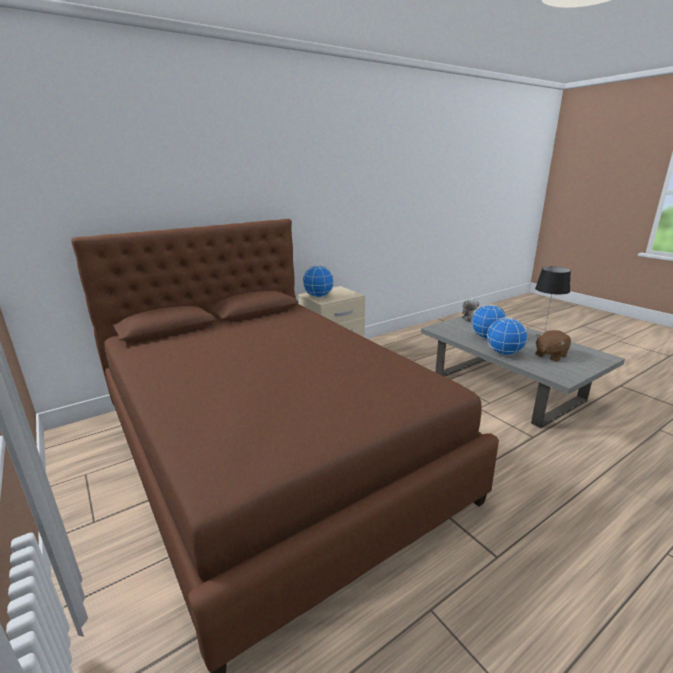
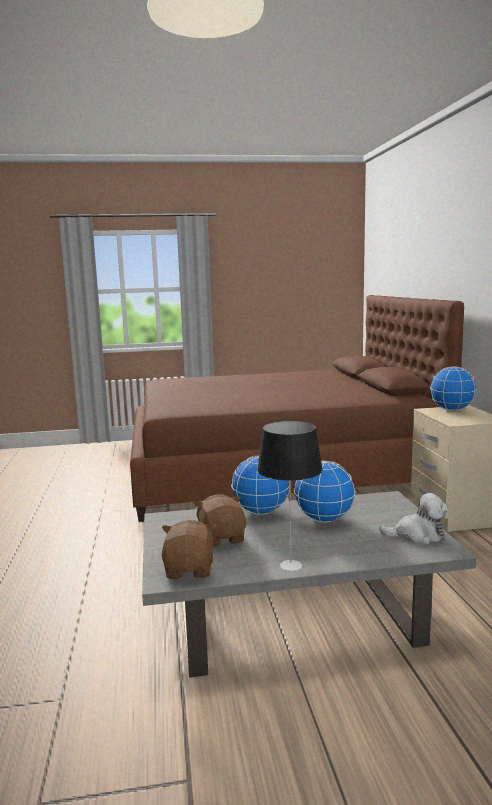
camera: 115 degrees right, 10 degrees down
(589, 354) = (190, 569): none -> brown plush toy

